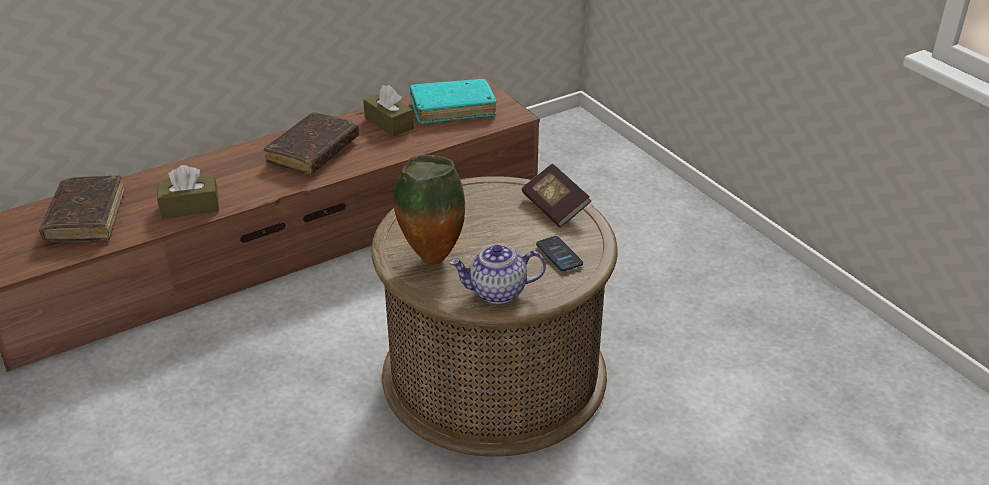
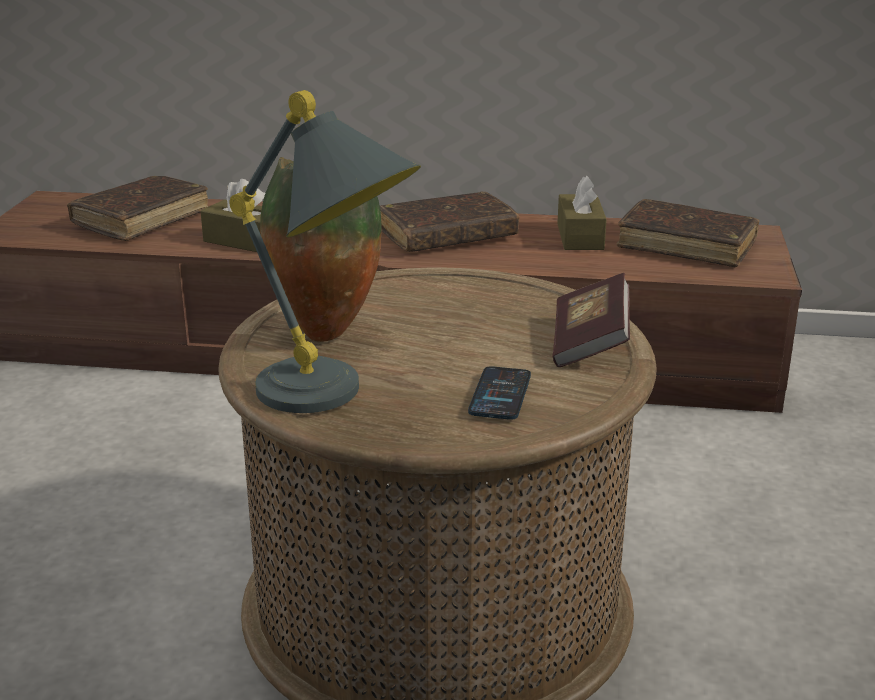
camera: 40 degrees right, 10 degrees down
(452, 108) = (686, 246): turquoise book -> brown book
(497, 292) = (337, 400): teapot -> grey table lamp

